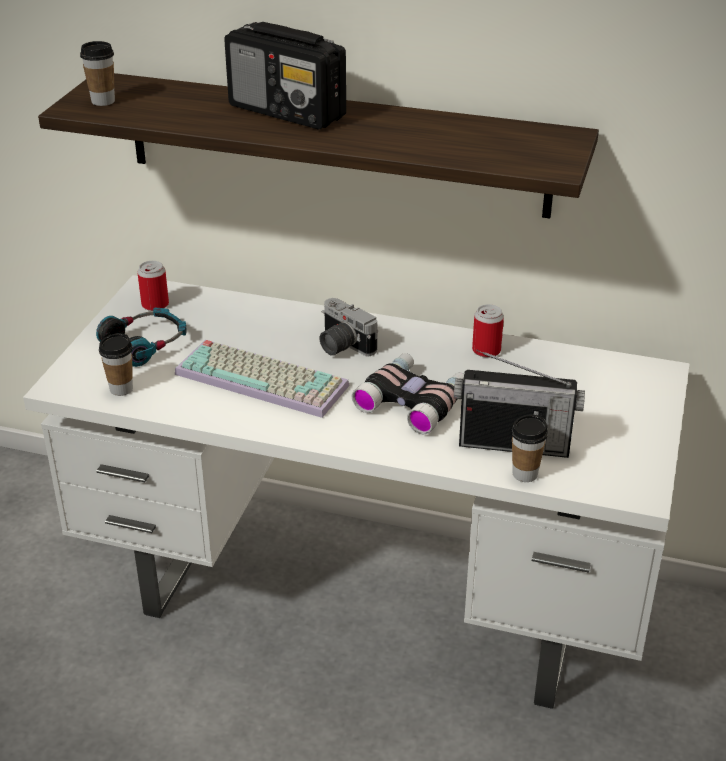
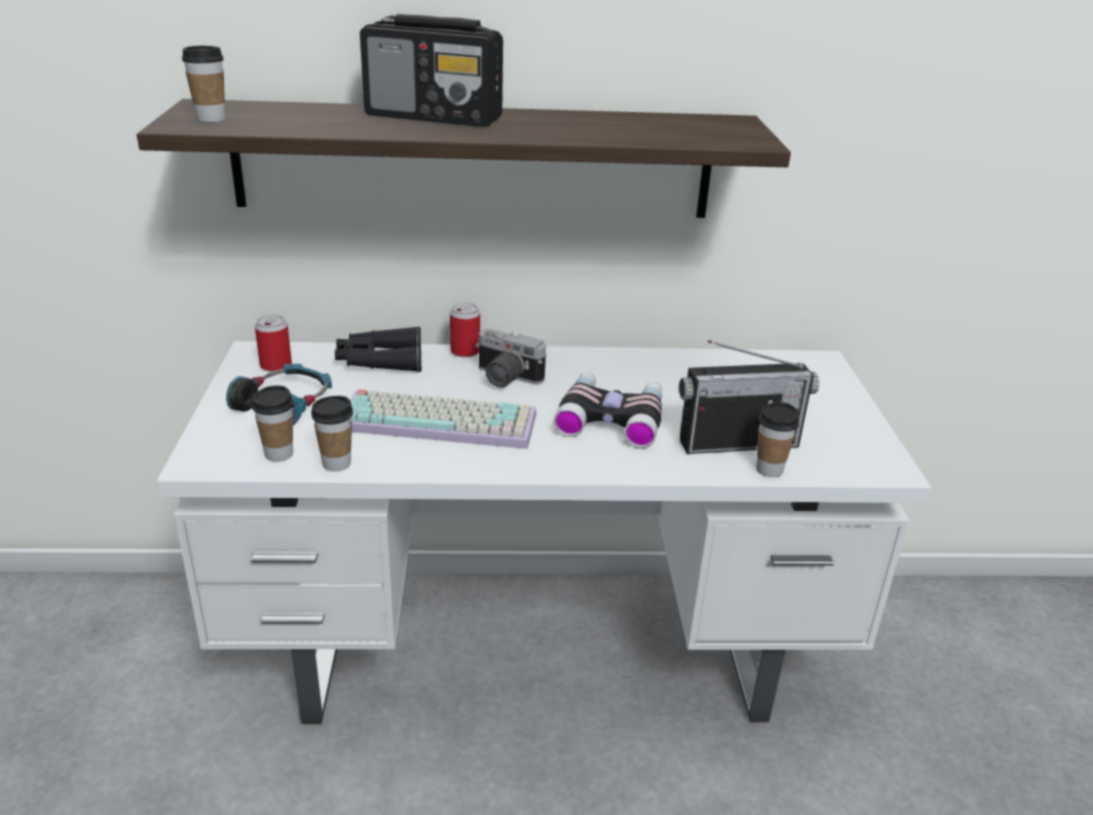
camera: 20 degrees left, 5 degrees down
(161, 405) = (336, 463): none -> cup
(242, 312) = (379, 361): none -> black binoculars
(486, 350) = (651, 364): can -> can (465, 351)

